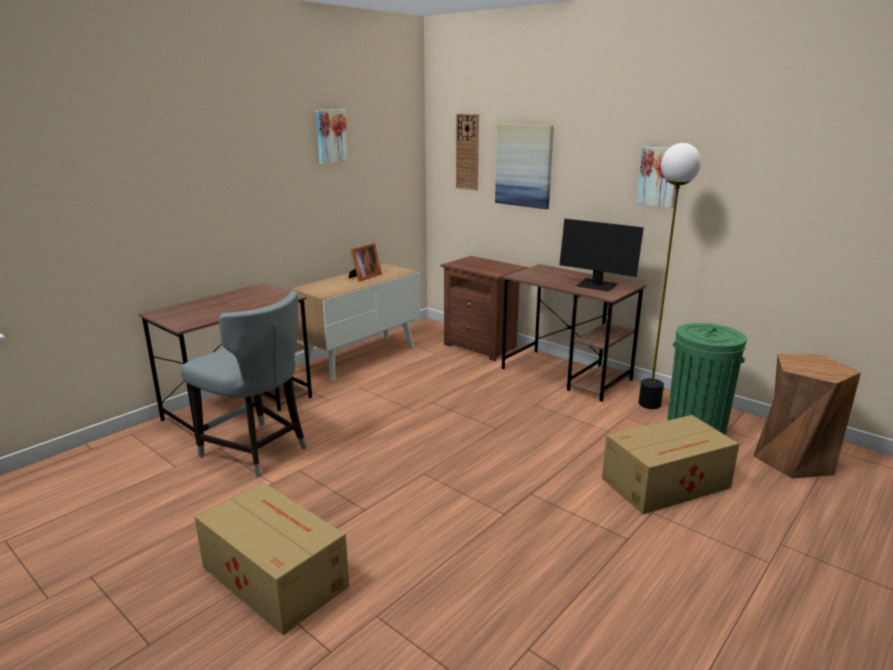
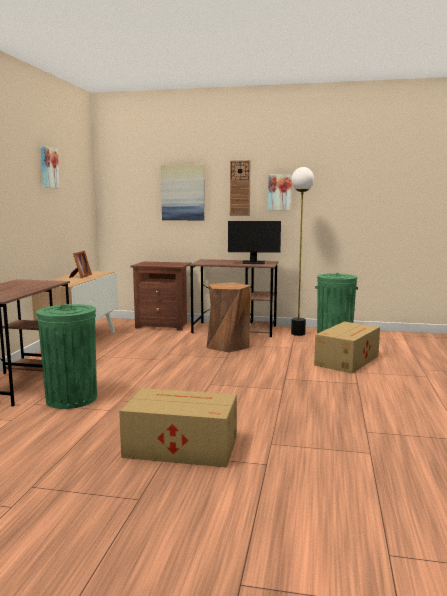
camera: 30 degrees left, 10 degrees down
(257, 451) = (71, 399): grey chair -> green trash can
(467, 152) = (135, 186): wall clock -> wall clock (240, 188)
(793, 460) = (391, 341): brown stool -> brown stool (228, 346)

